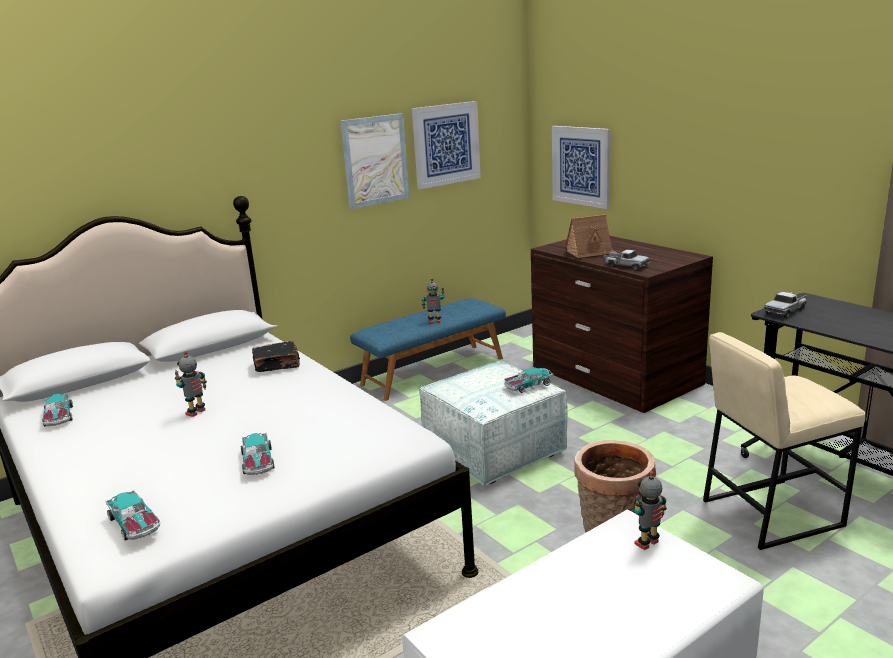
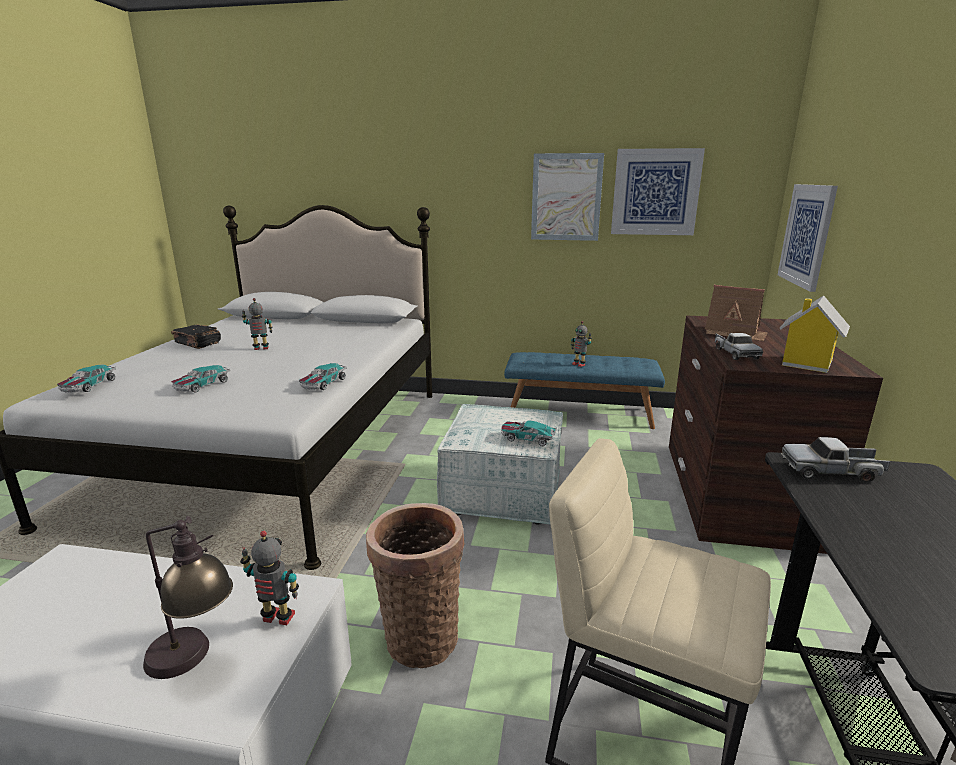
camera: 45 degrees right, 0 degrees up
(59, 417) = (226, 327): toy car -> toy car (323, 383)
(277, 365) = (360, 341): black book -> black book (198, 343)
(661, 585) = (195, 660): none -> table lamp
(668, 260) = (806, 363): none -> toy house

